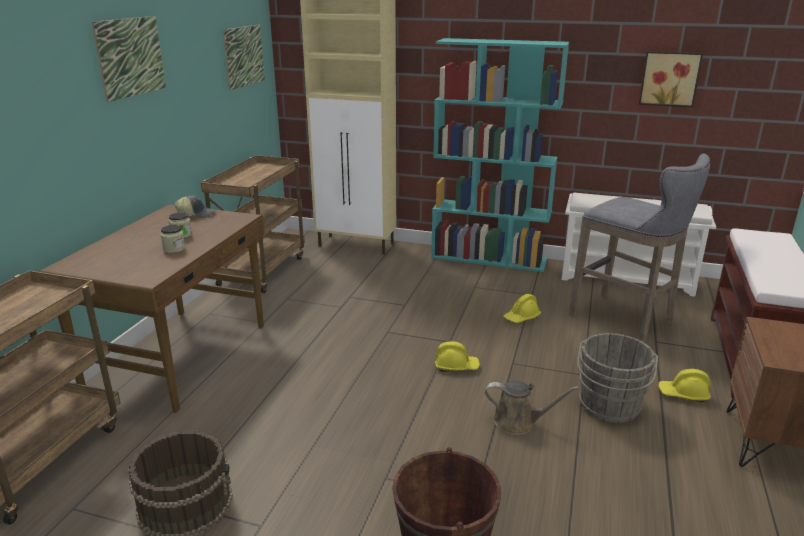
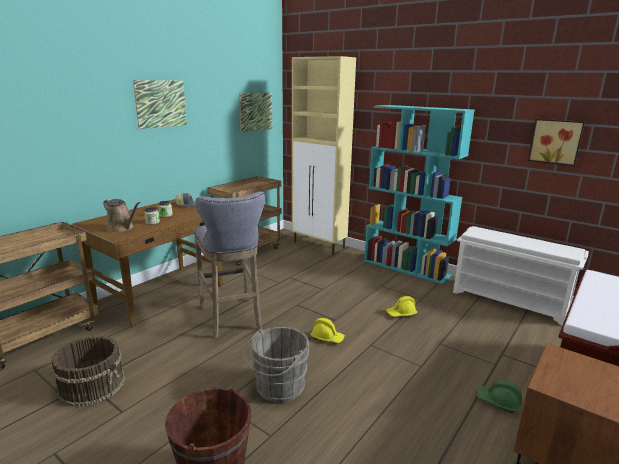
camera: 20 degrees right, 5 degrees down
(518, 422) = (343, 389): brown watering can -> brown watering can (122, 228)
(608, 407) = (424, 396): grey bucket -> grey bucket (278, 388)
(625, 320) = (486, 332): grey stool -> grey stool (232, 319)
(683, 394) = (498, 402): yellow hard hat -> green hard hat

